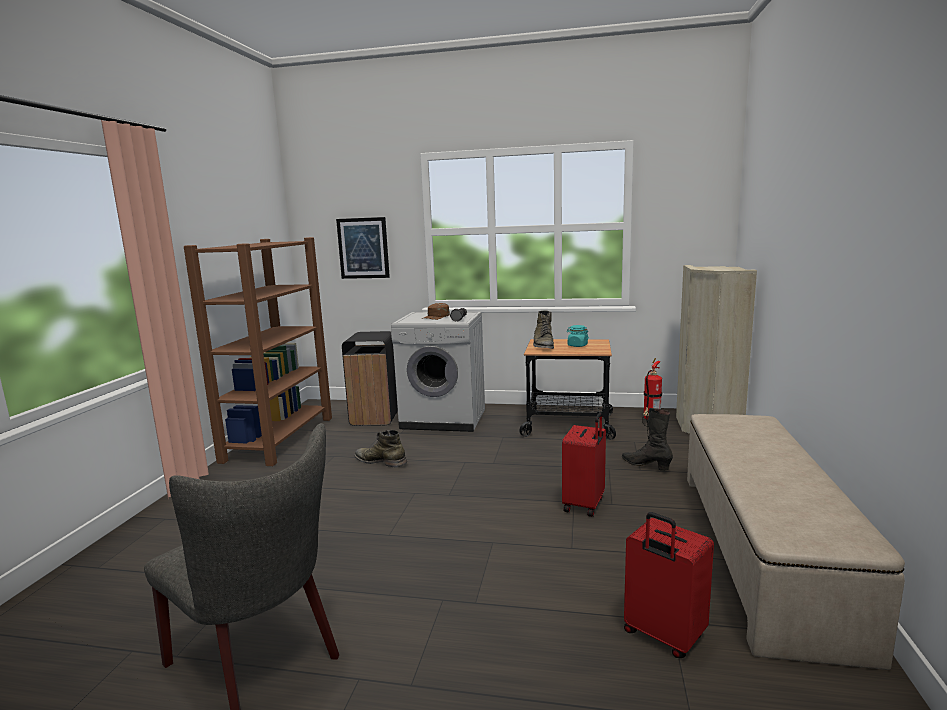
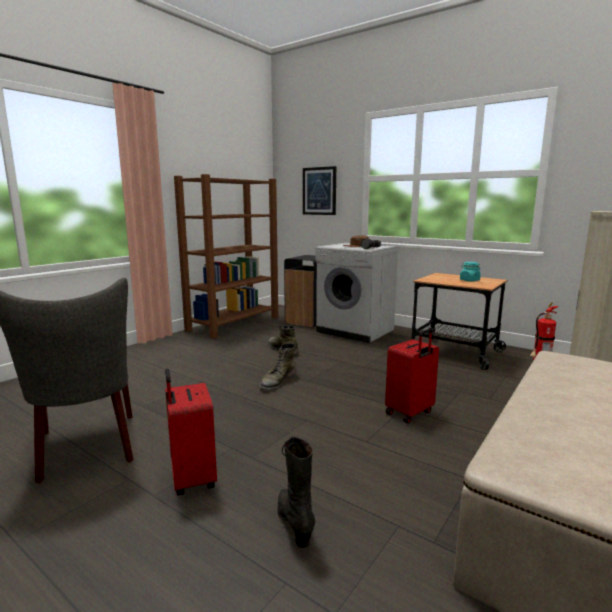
camera: 25 degrees right, 0 degrees up
(543, 345) = (439, 277): green boot -> green boot (277, 381)
(646, 465) = (499, 396): black boot -> black boot (295, 523)
(662, 636) = (378, 535): red suitcase -> red suitcase (191, 479)

